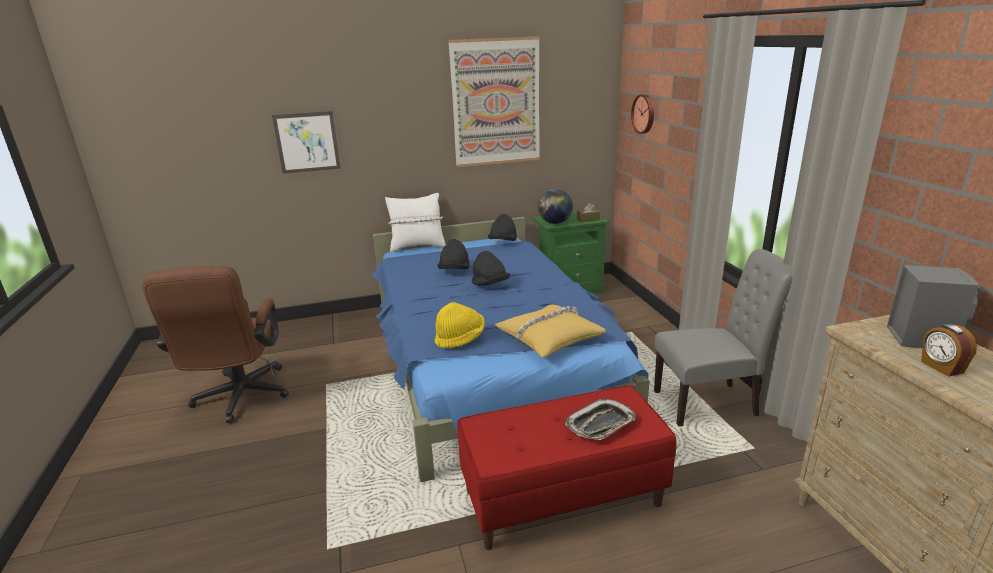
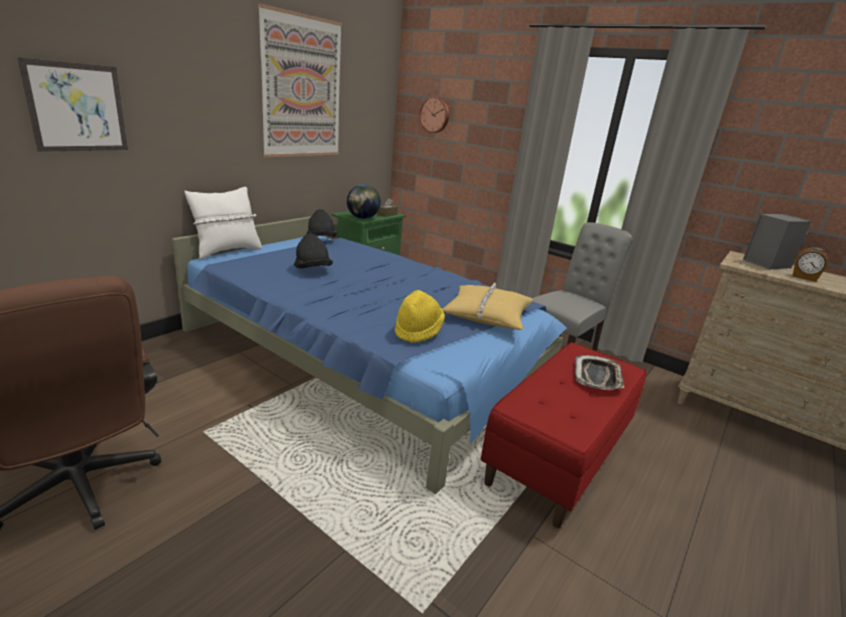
camera: 40 degrees left, 0 degrees up
(490, 285) = (370, 278): black hat -> none

